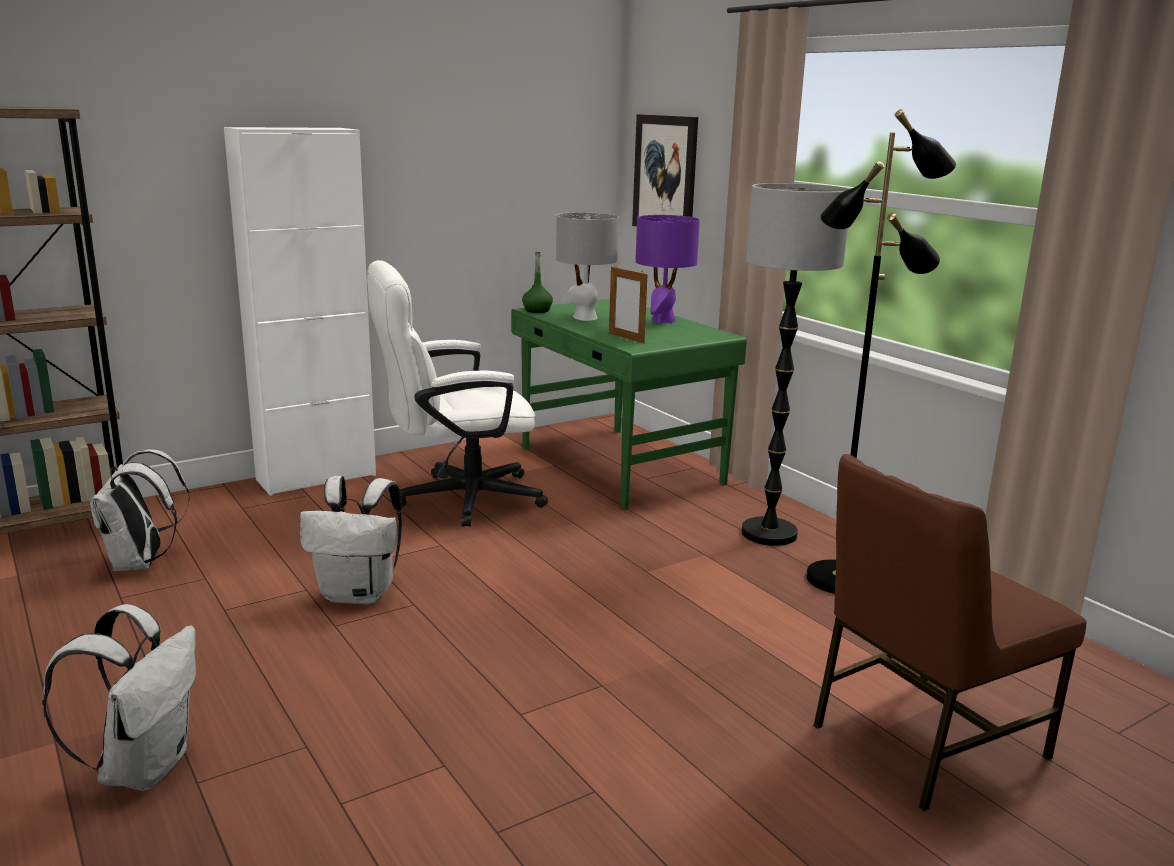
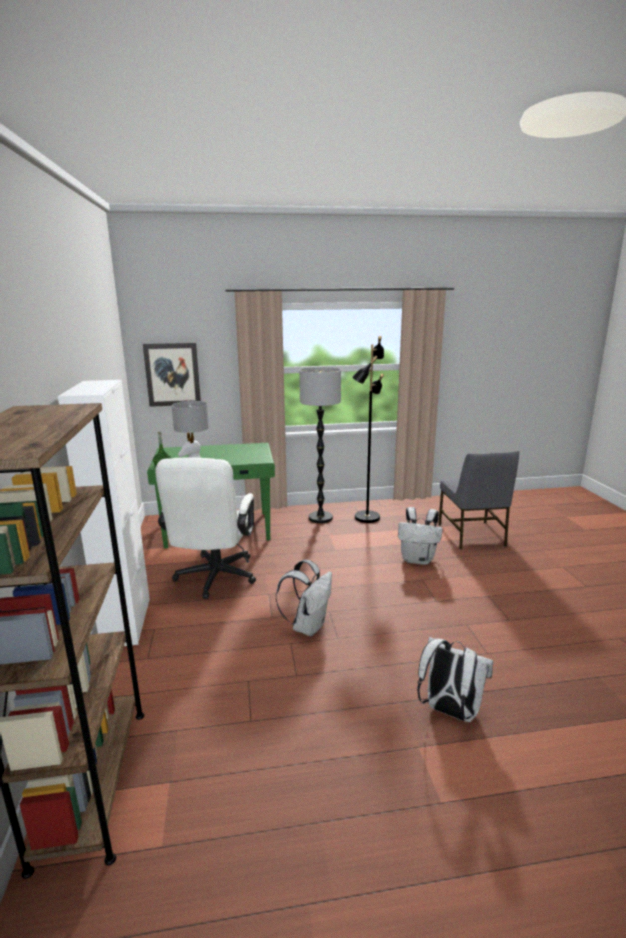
camera: 65 degrees left, 0 degrees up
(141, 563) = (203, 710): white backpack -> white backpack (418, 559)
(626, 338) = (245, 459): picture frame -> none
(663, 320) = (221, 448): purple table lamp -> none
(923, 740) = (472, 535): brown chair -> grey chair

